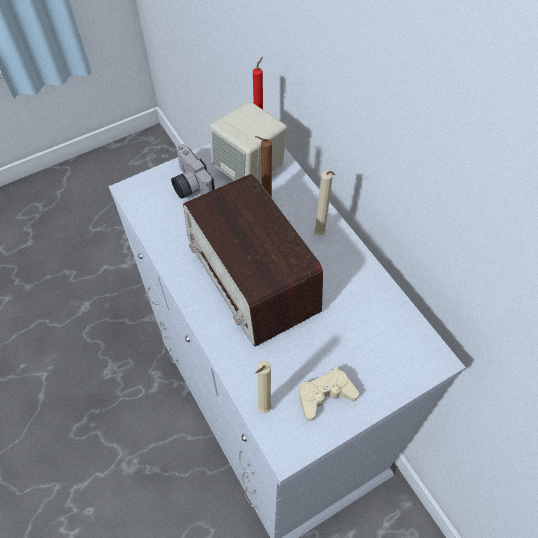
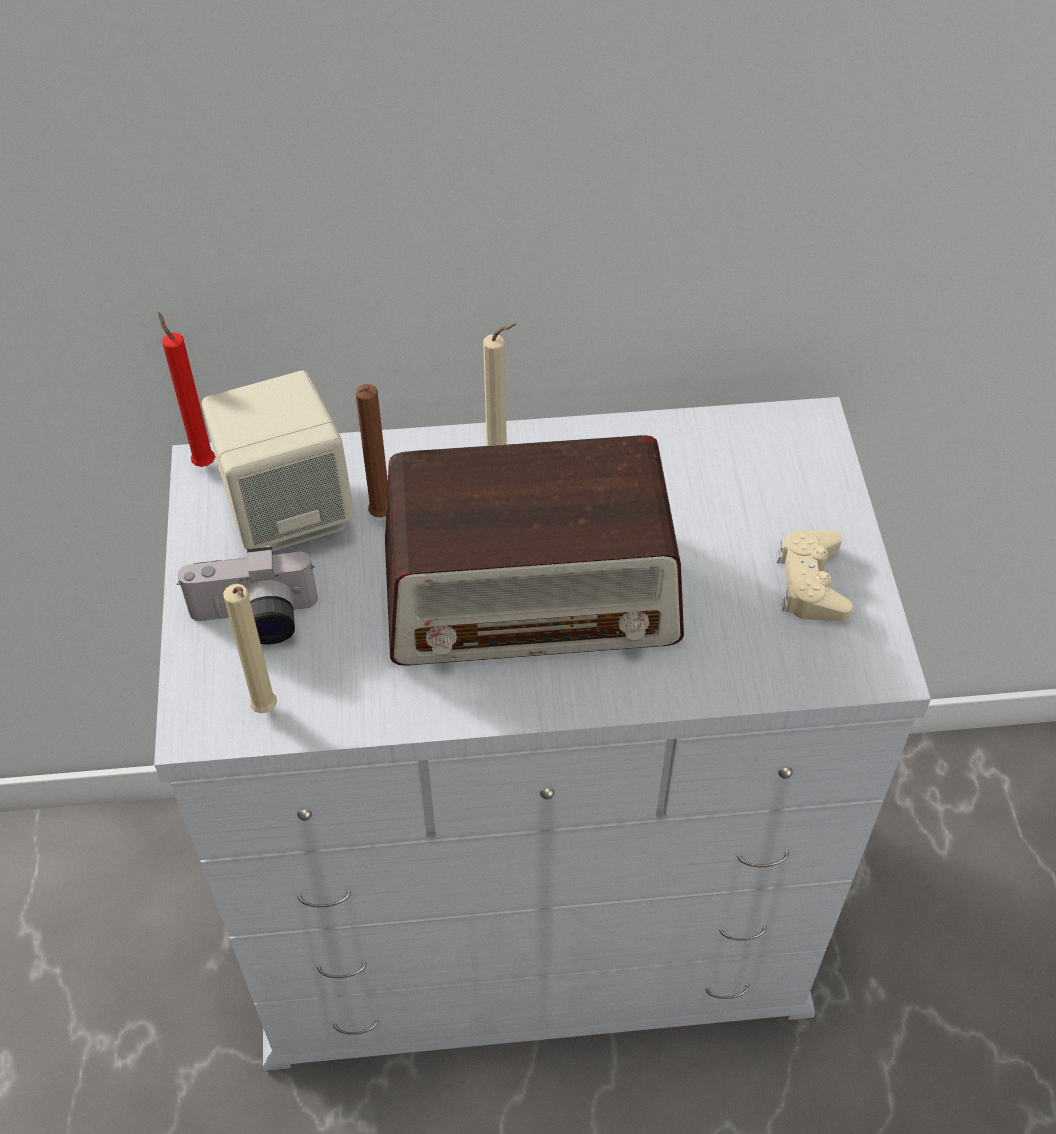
camera: 65 degrees left, 5 degrees down
(263, 410) = (800, 675): beige candle -> beige candle (266, 711)

